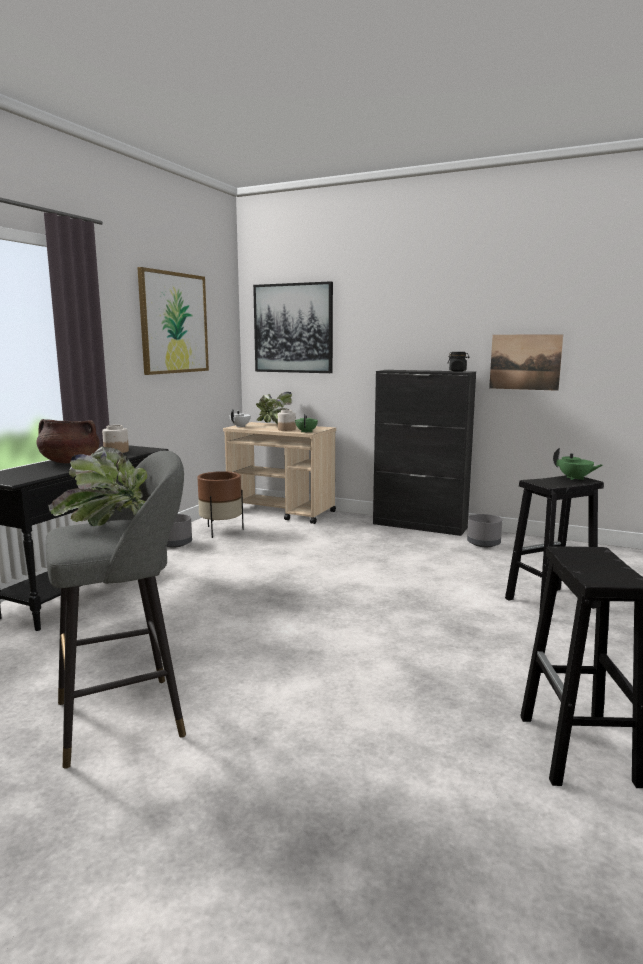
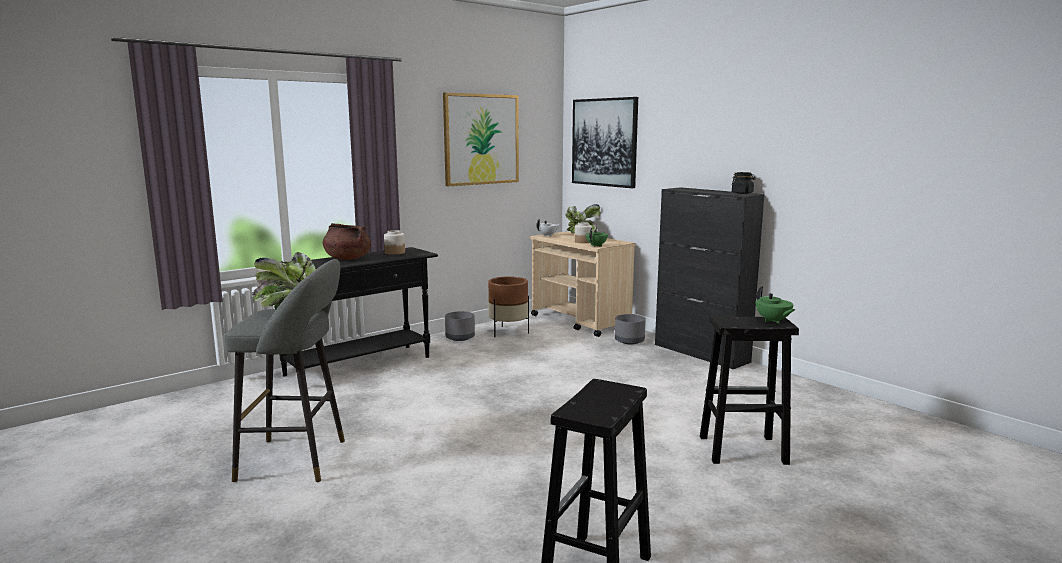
camera: 25 degrees right, 0 degrees up
(484, 544) = (748, 381): grey planter -> grey planter (630, 341)
(525, 362) = (814, 186): picture -> none

